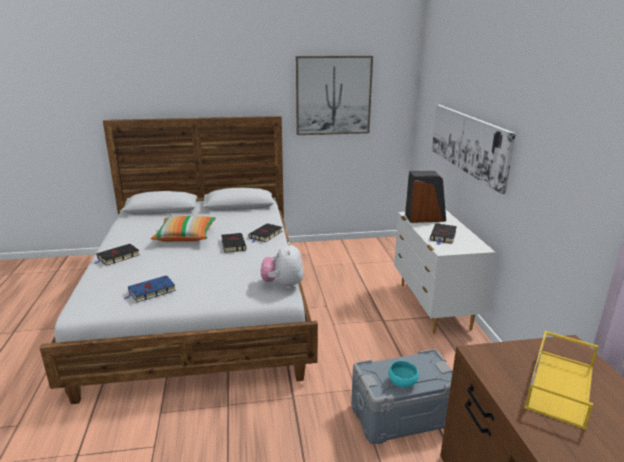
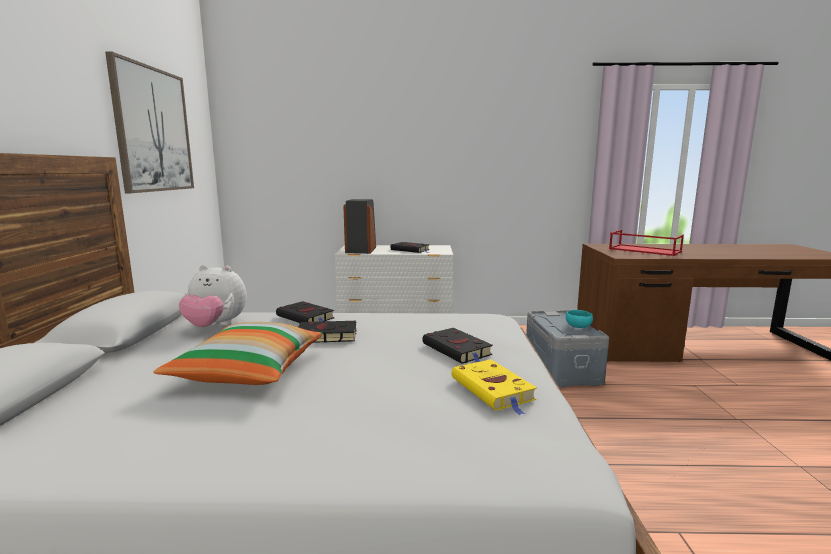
camera: 80 degrees left, 10 degrees down
(117, 257) = (301, 445): black book -> black book (458, 350)
(151, 291) = (494, 390): blue book -> yellow book
(283, 285) = (471, 316): plush toy -> plush toy (215, 326)
(468, 143) = (367, 167): picture -> none
(559, 385) = (643, 250): yellow tray -> red tray

